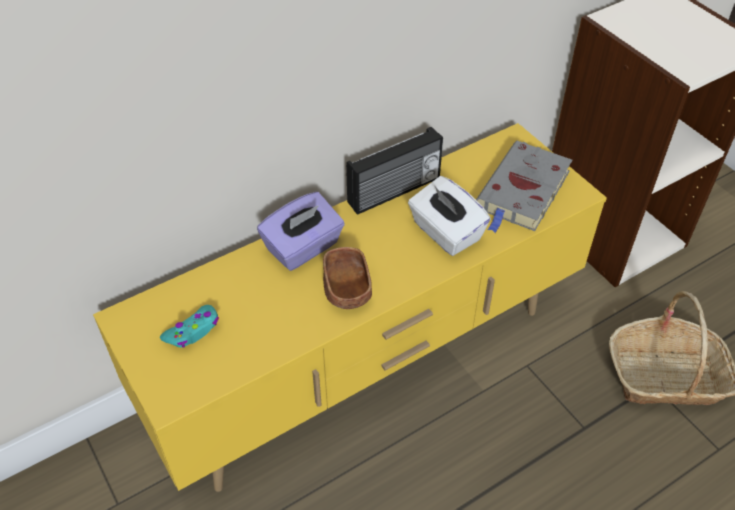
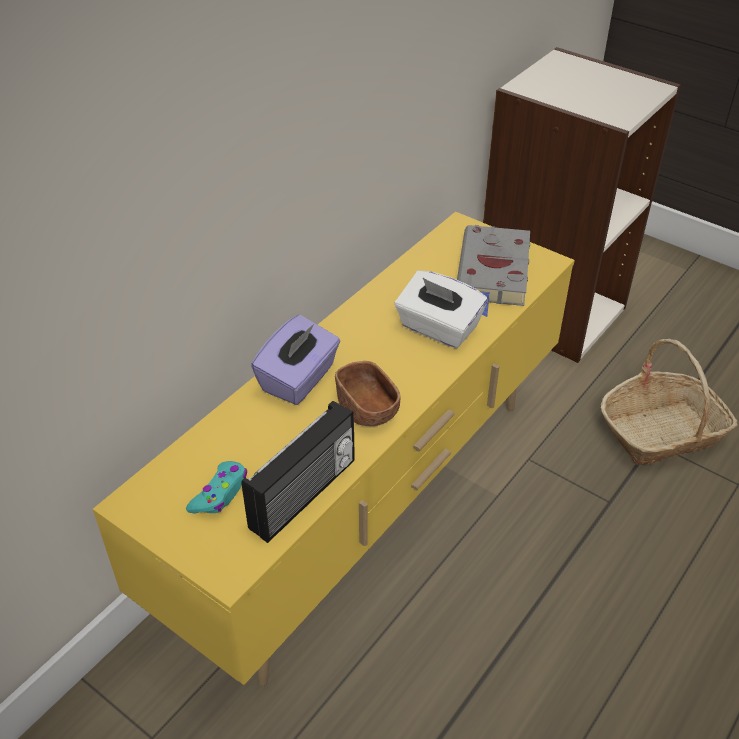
camera: 20 degrees left, 5 degrees down
(395, 191) = (367, 302): radio -> radio (305, 495)

